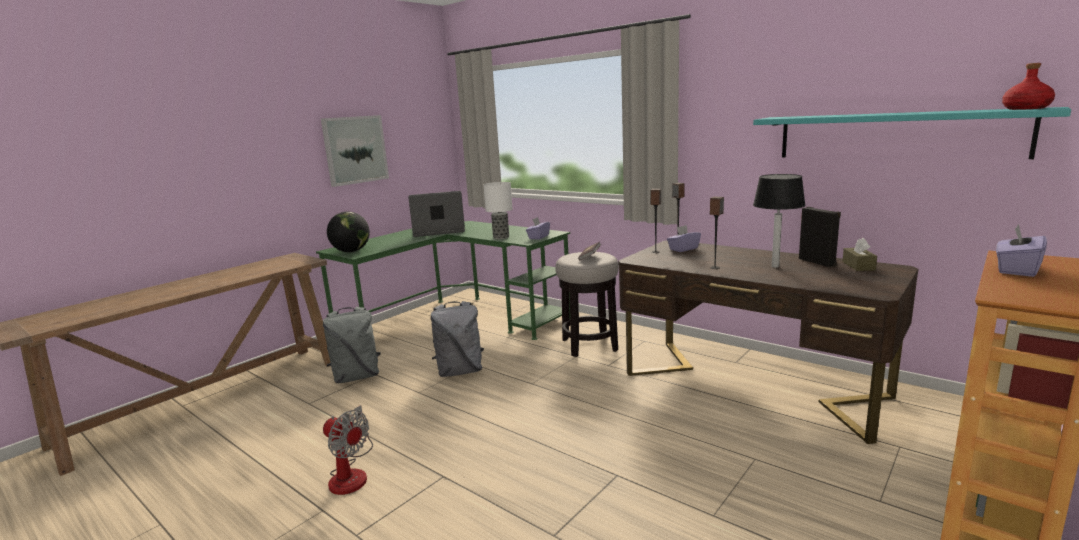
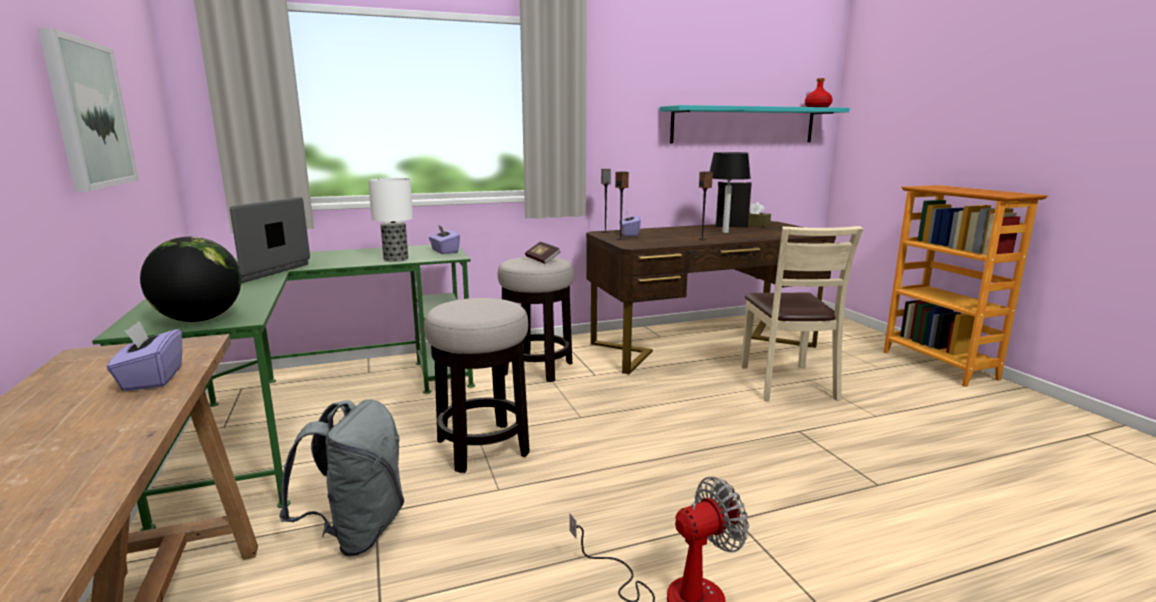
camera: 60 degrees left, 0 degrees up
(460, 371) = (482, 447): grey backpack -> stool
(723, 447) = (787, 383): none -> beige chair
(1016, 270) = (950, 189): purple tissue box -> purple tissue box (152, 379)

